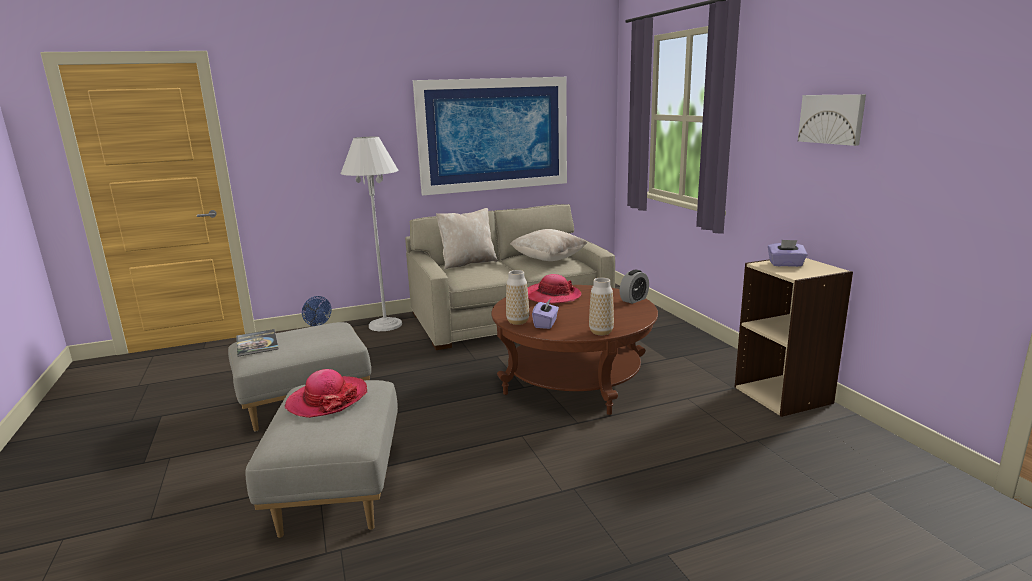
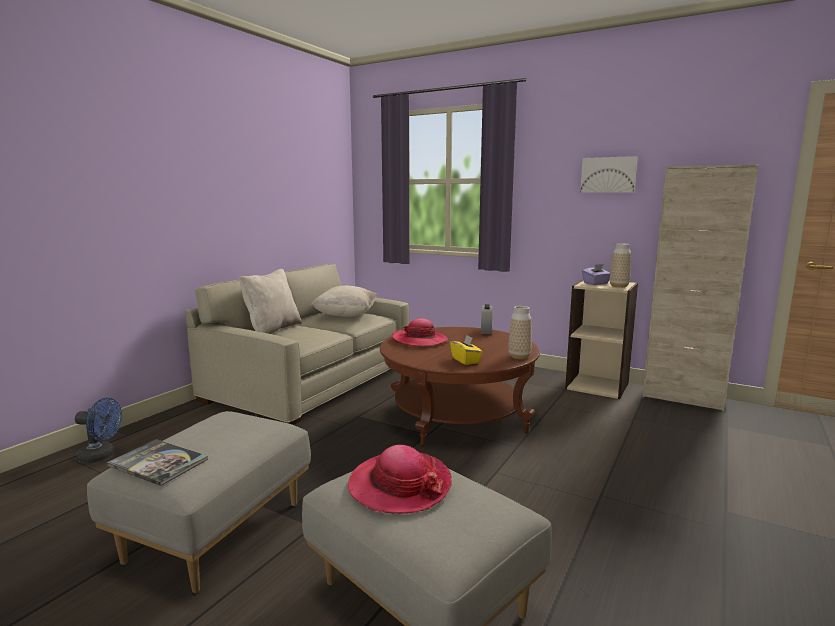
camera: 40 degrees left, 5 degrees down
(385, 325) = (181, 420): white floor lamp -> none
(493, 134) = (264, 194): picture -> none
(517, 321) = (439, 364): vase -> vase (619, 286)
(546, 324) = (466, 360): purple tissue box -> yellow tissue box
(875, 442) = (683, 398): none -> beige cabinet

